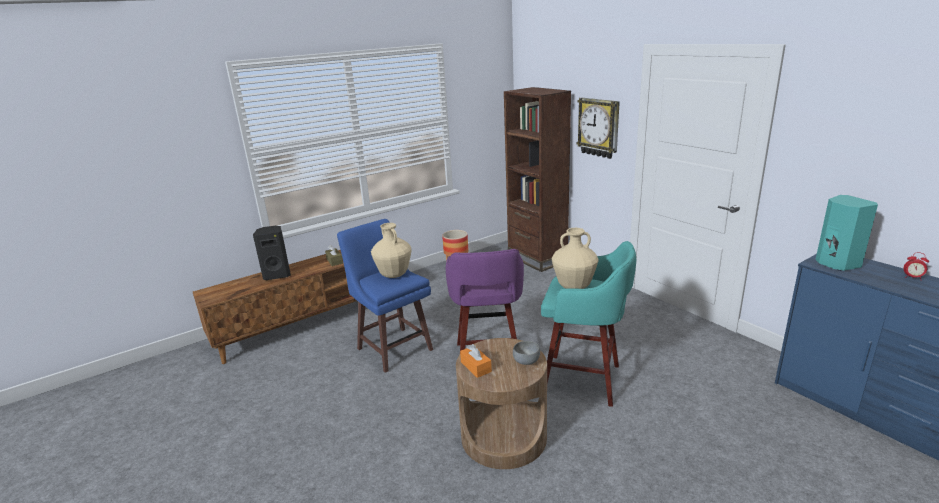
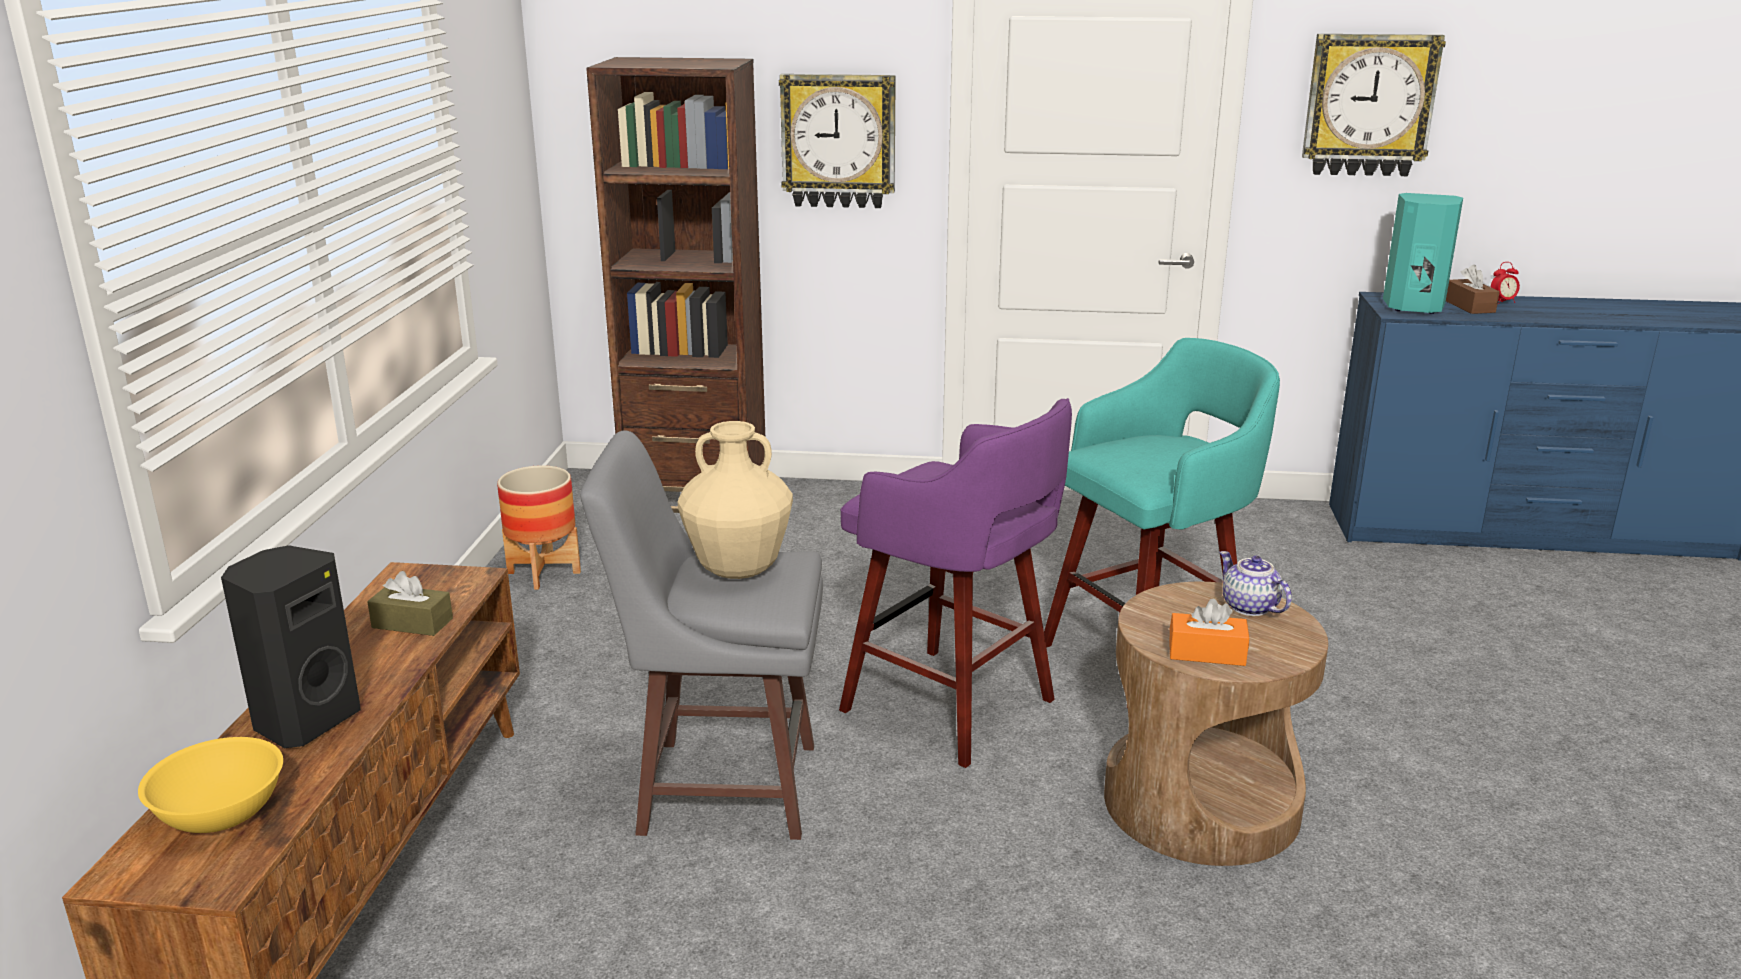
camera: 50 degrees left, 0 degrees up
(233, 287) = (220, 813): none -> yellow bowl
(394, 348) = (722, 787): blue stool -> grey stool
(526, 361) = (1250, 607): grey bowl -> teapot
(573, 287) = (1143, 456): beige vase -> none
(845, 139) = (1369, 105): none -> wall clock
(878, 273) = (1469, 306): none -> brown tissue box

